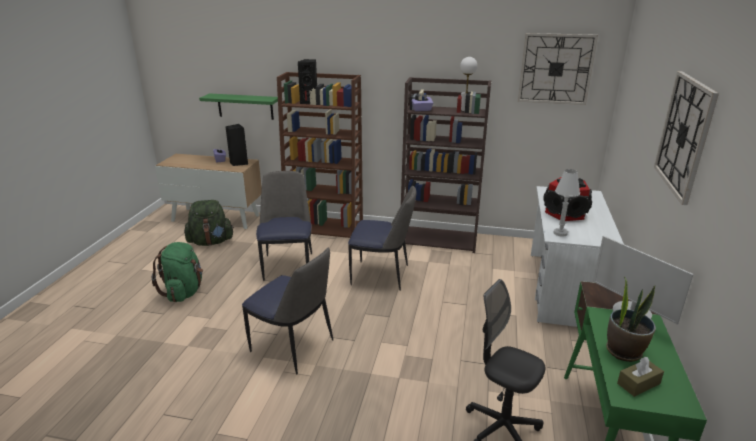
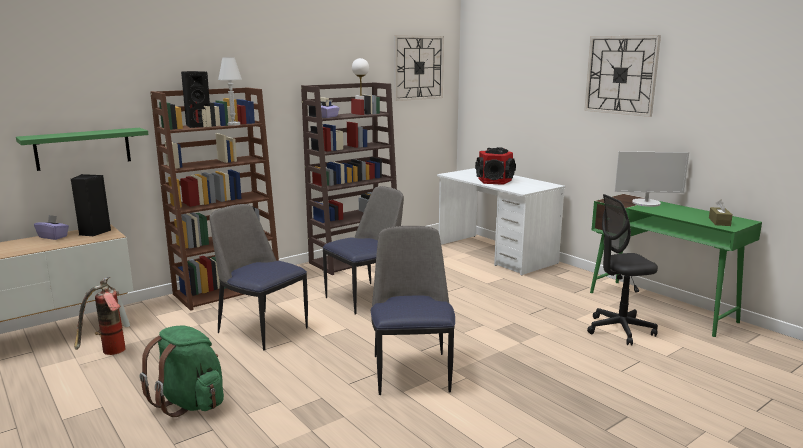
camera: 50 degrees left, 10 degrees down
(211, 242) = (108, 354): green backpack -> fire extinguisher
(294, 347) = (411, 371): chair -> chair turned 75 degrees counterclockwise
(560, 233) = (519, 189): white table lamp -> white table lamp (233, 124)
(624, 351) = (684, 215): potted plant -> none

